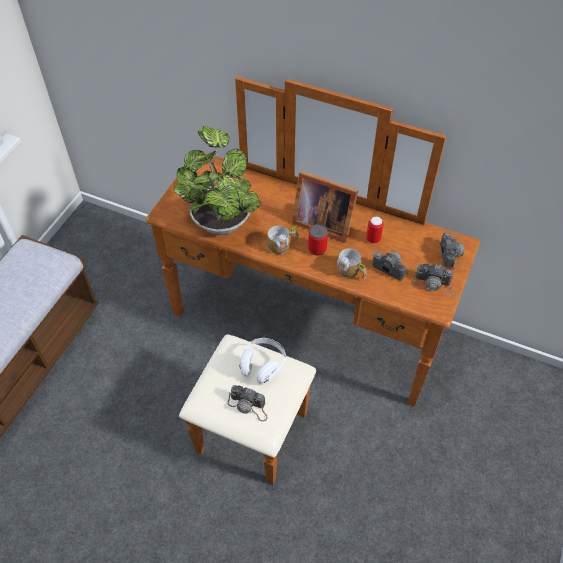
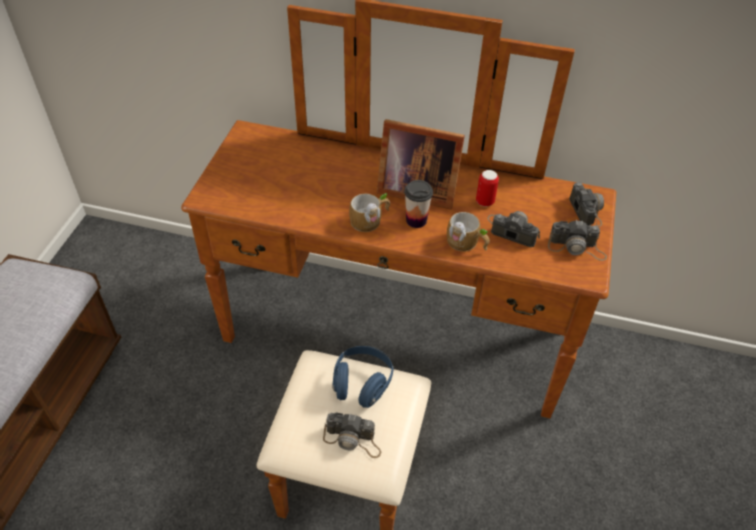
camera: 10 degrees left, 5 degrees down
(220, 220) = (282, 198): potted plant -> none
(263, 366) = (362, 384): white headphones -> blue headphones
(317, 249) = (416, 220): can -> cup

